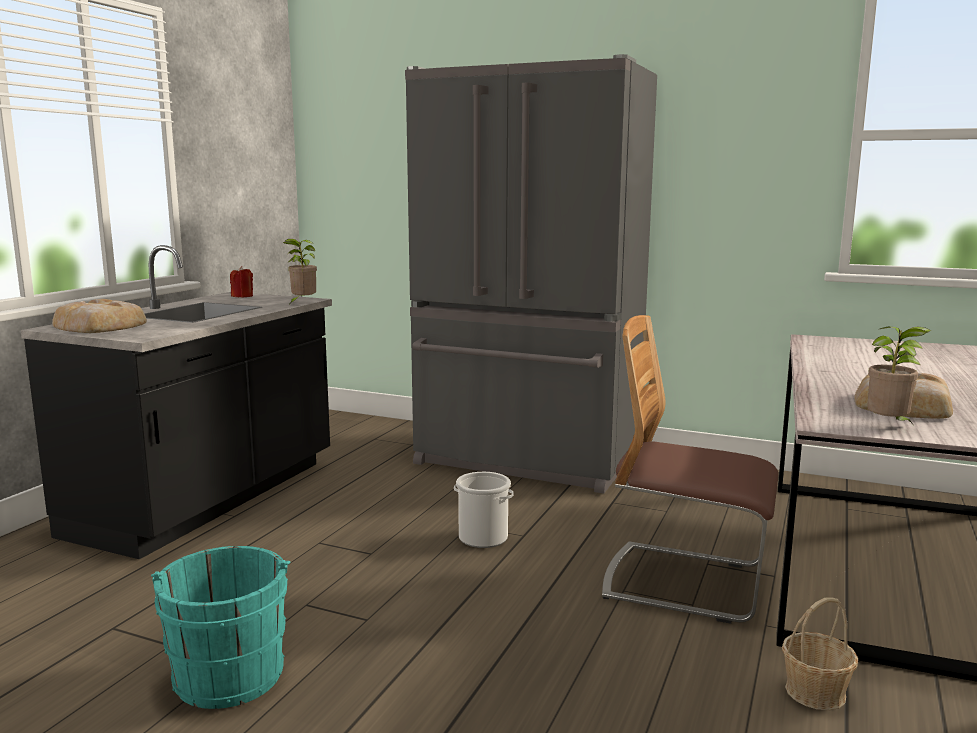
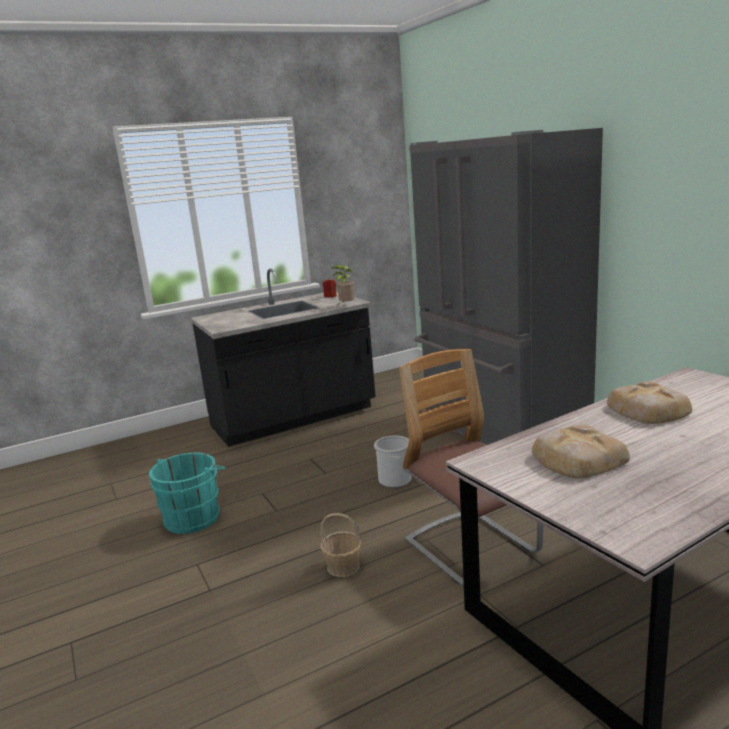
camera: 40 degrees right, 5 degrees up
(100, 326) = (221, 318): bread -> bread (648, 410)
(816, 692) = (441, 646): basket -> basket (343, 566)
(889, 426) = (515, 474): potted plant -> none

